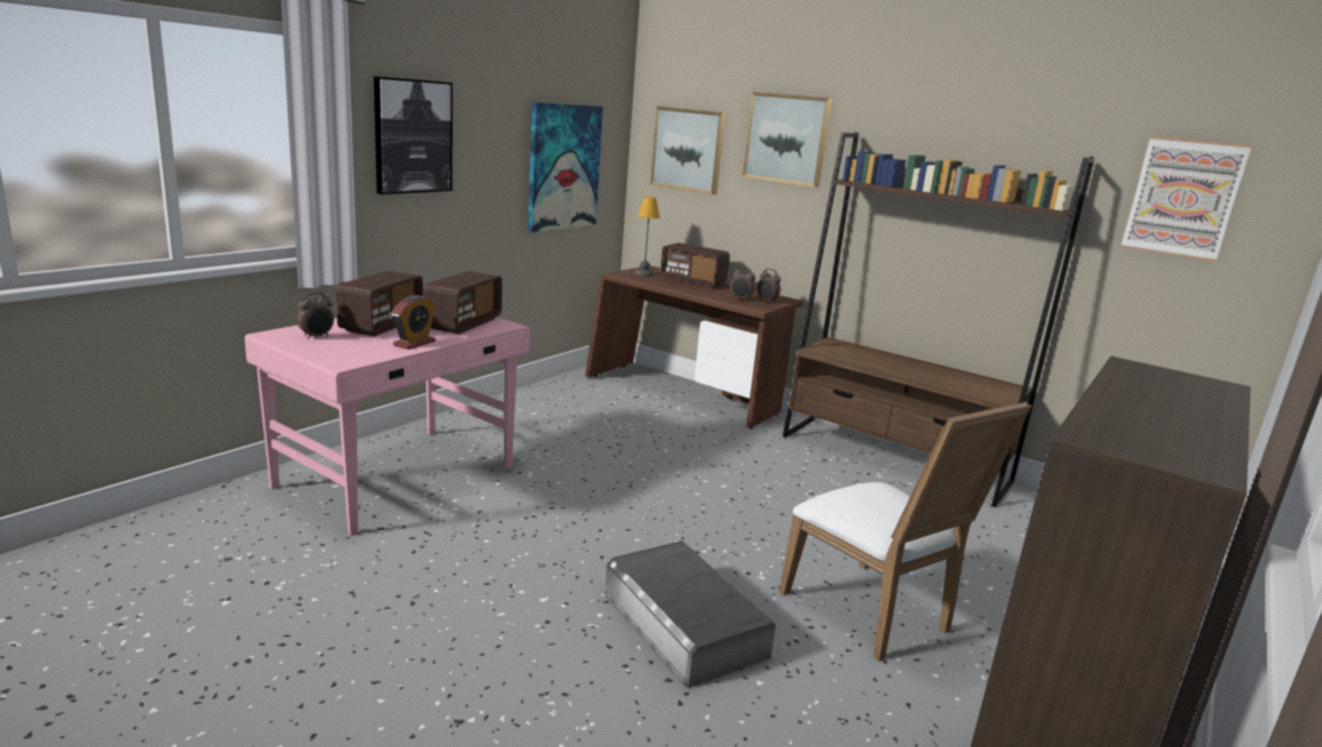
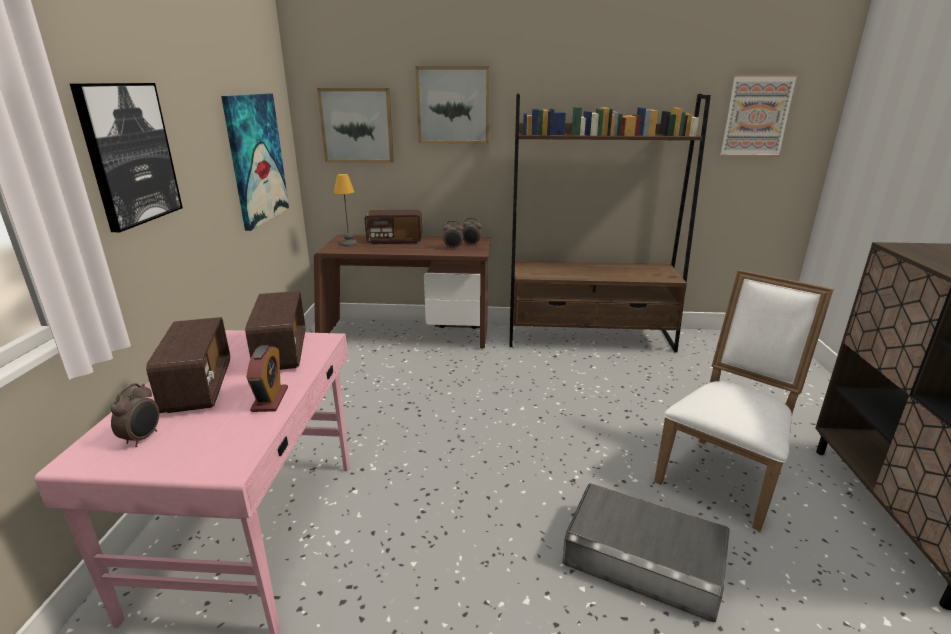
camera: 30 degrees left, 5 degrees up
(873, 614) = (724, 474): white chair -> white chair turned 75 degrees counterclockwise

